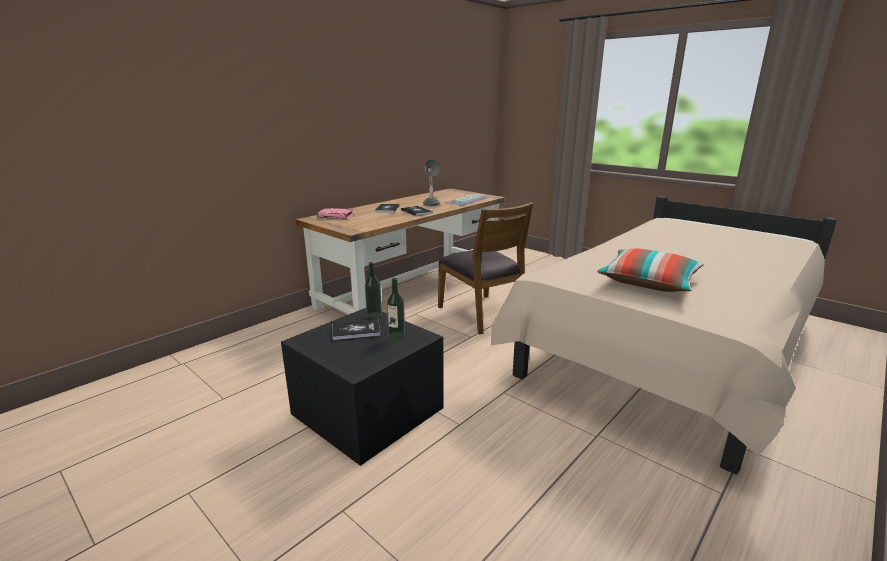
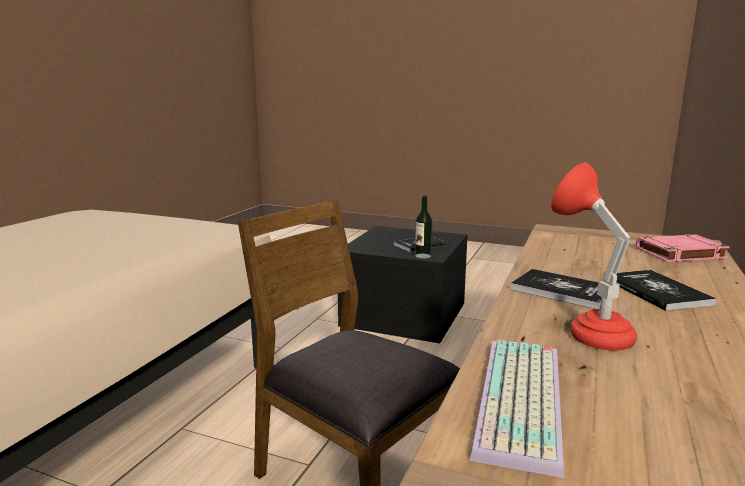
camera: 160 degrees right, 5 degrees down
(396, 335) = (379, 246): bottle -> none
(431, 205) = (587, 330): grey table lamp -> red table lamp
(648, 283) = (109, 229): pillow -> none

